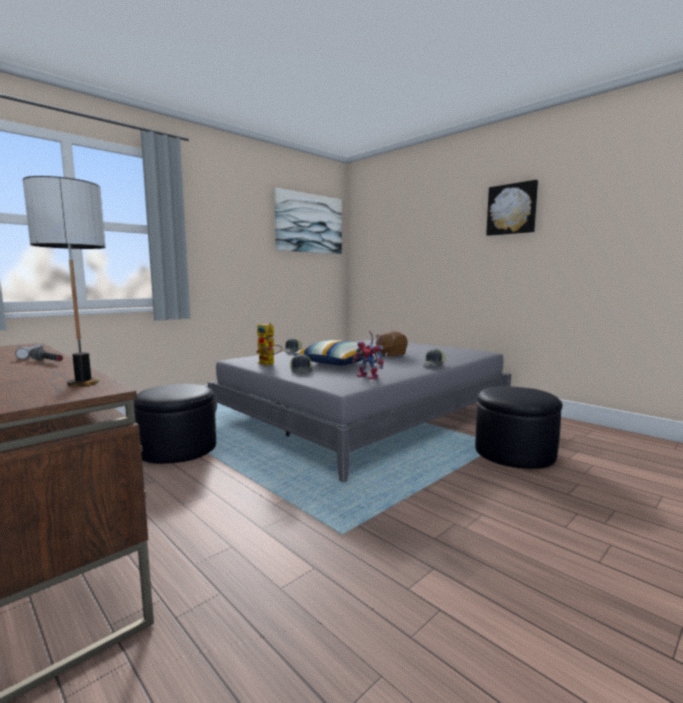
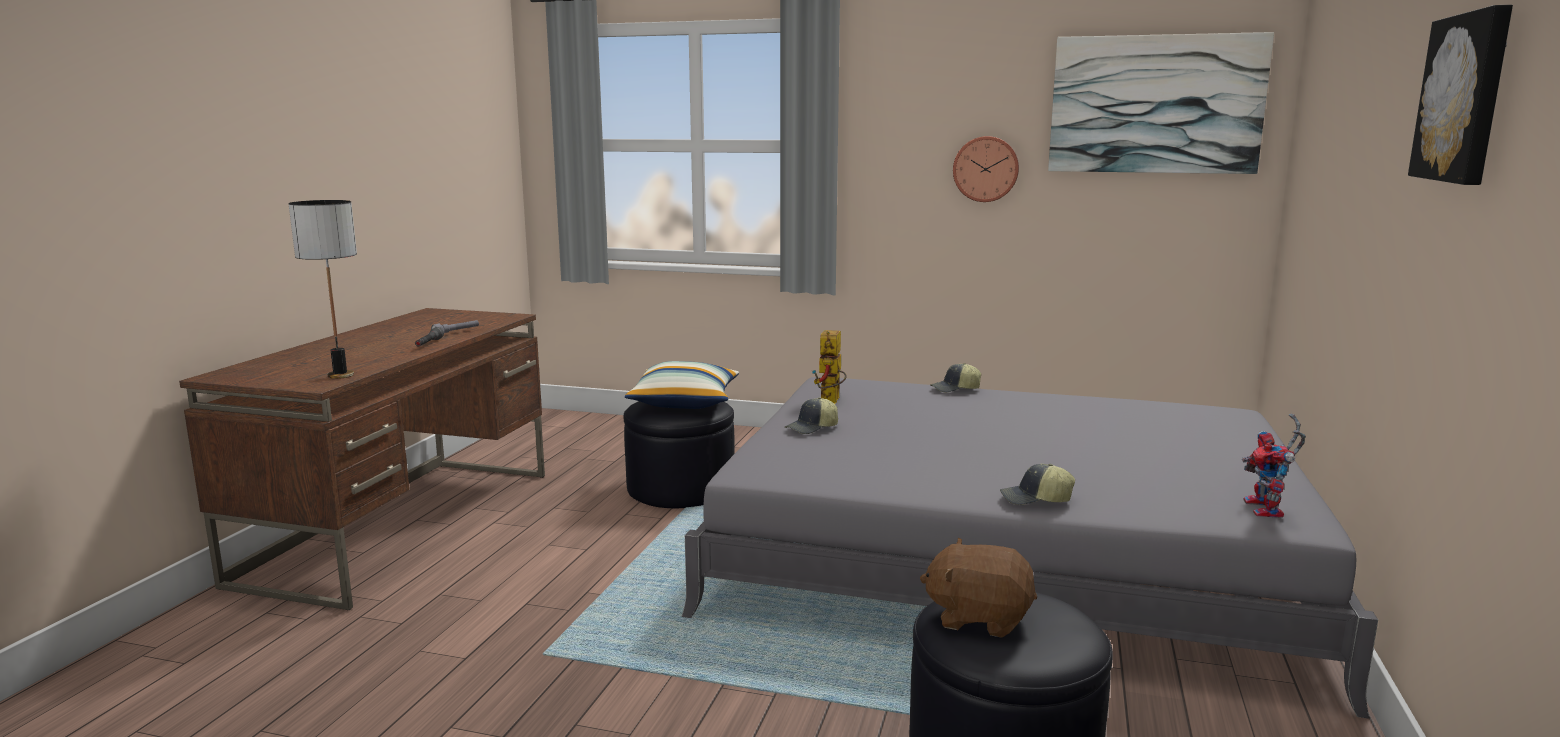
camera: 60 degrees right, 5 degrees up
(250, 248) = (986, 169): none -> wall clock
(337, 363) = (907, 434): pillow -> pillow (685, 402)
(370, 377) = (840, 473): toy robot -> toy robot (1268, 511)
(390, 355) = (1059, 451): brown plush toy -> brown plush toy (979, 618)

